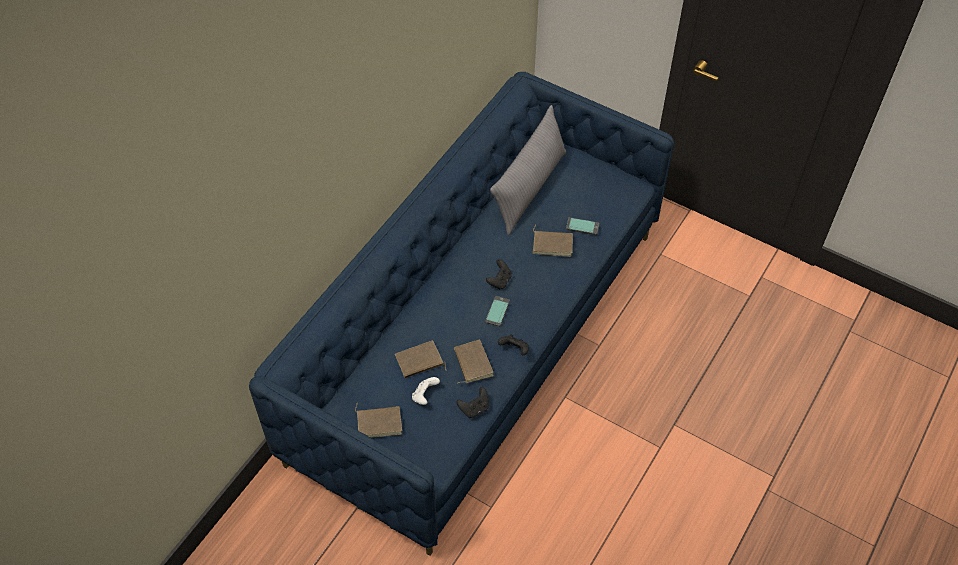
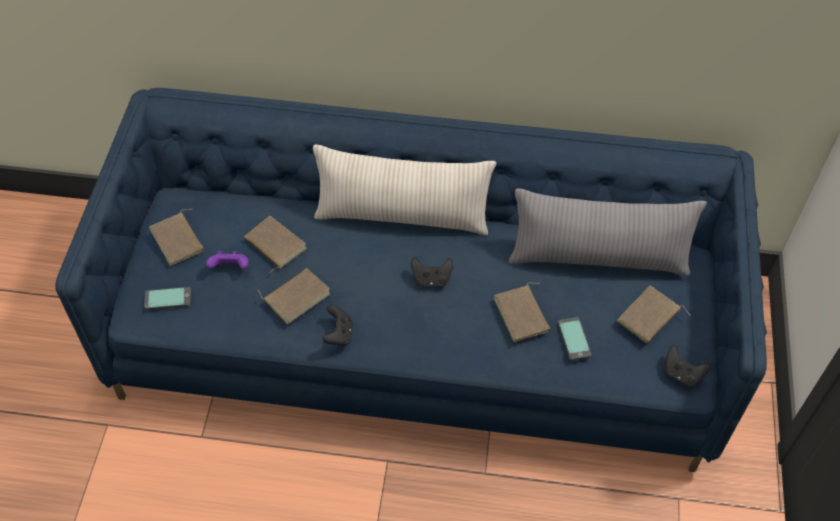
camera: 65 degrees right, 0 degrees up
(425, 396) = (230, 268): white game controller -> purple game controller
(436, 278) = (402, 216): none -> beige pillow
(474, 408) = (237, 325): black game controller -> black game controller (682, 374)
(497, 311) = (384, 294): phone -> phone (168, 299)
(587, 183) = (649, 318): none -> brown book

